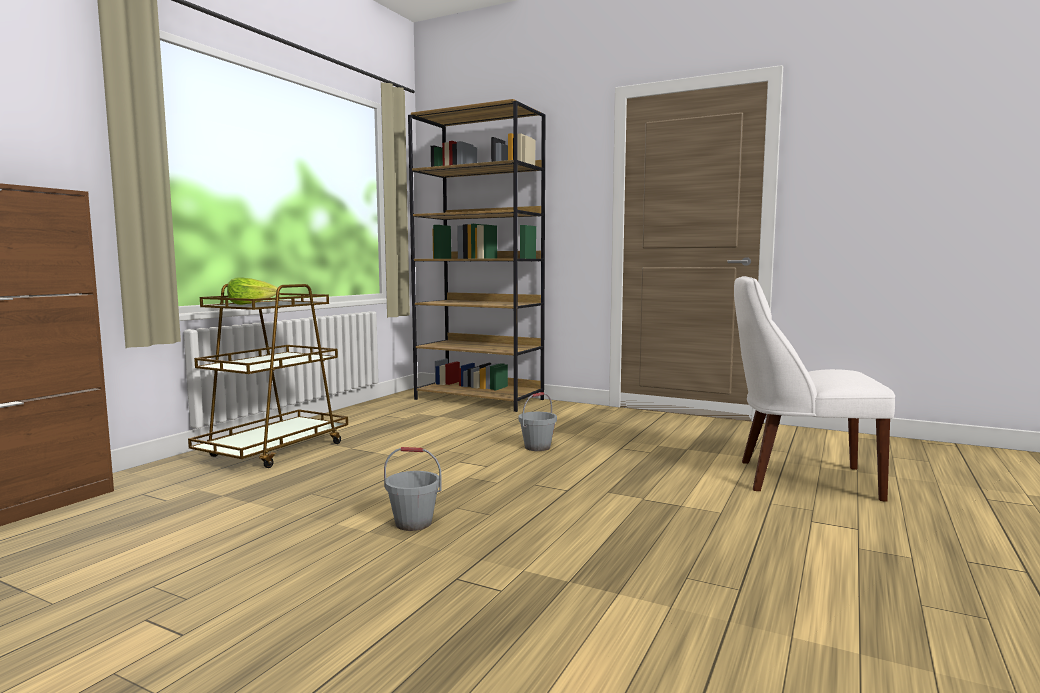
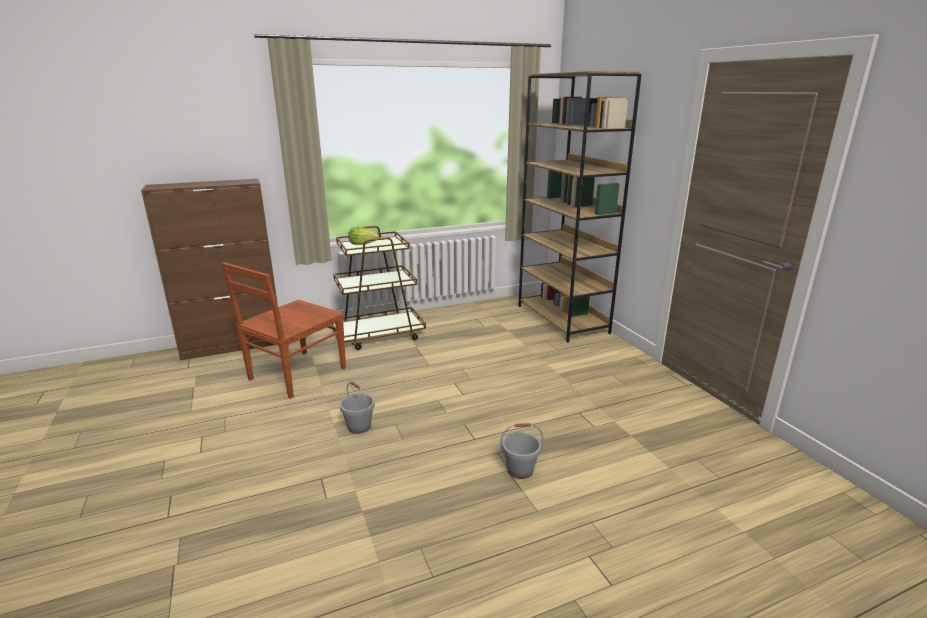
camera: 40 degrees right, 15 degrees up
(206, 511) = (295, 374): none -> brown chair
(537, 447) = (521, 388): grey bucket -> grey bucket (520, 470)
(799, 479) = (667, 511): white chair -> none

